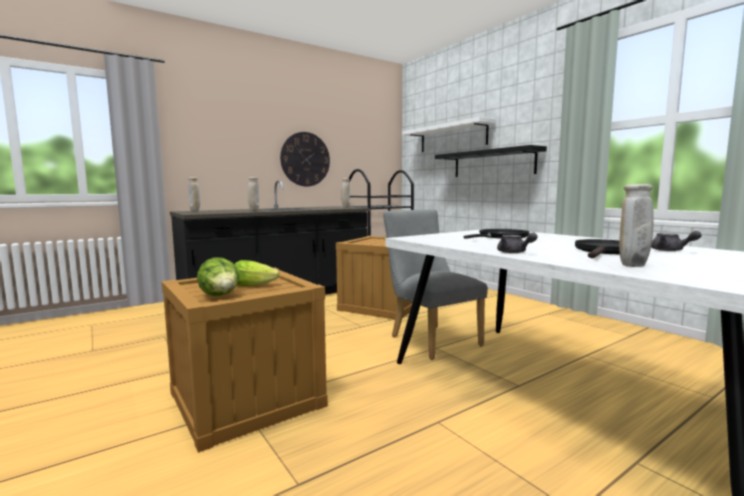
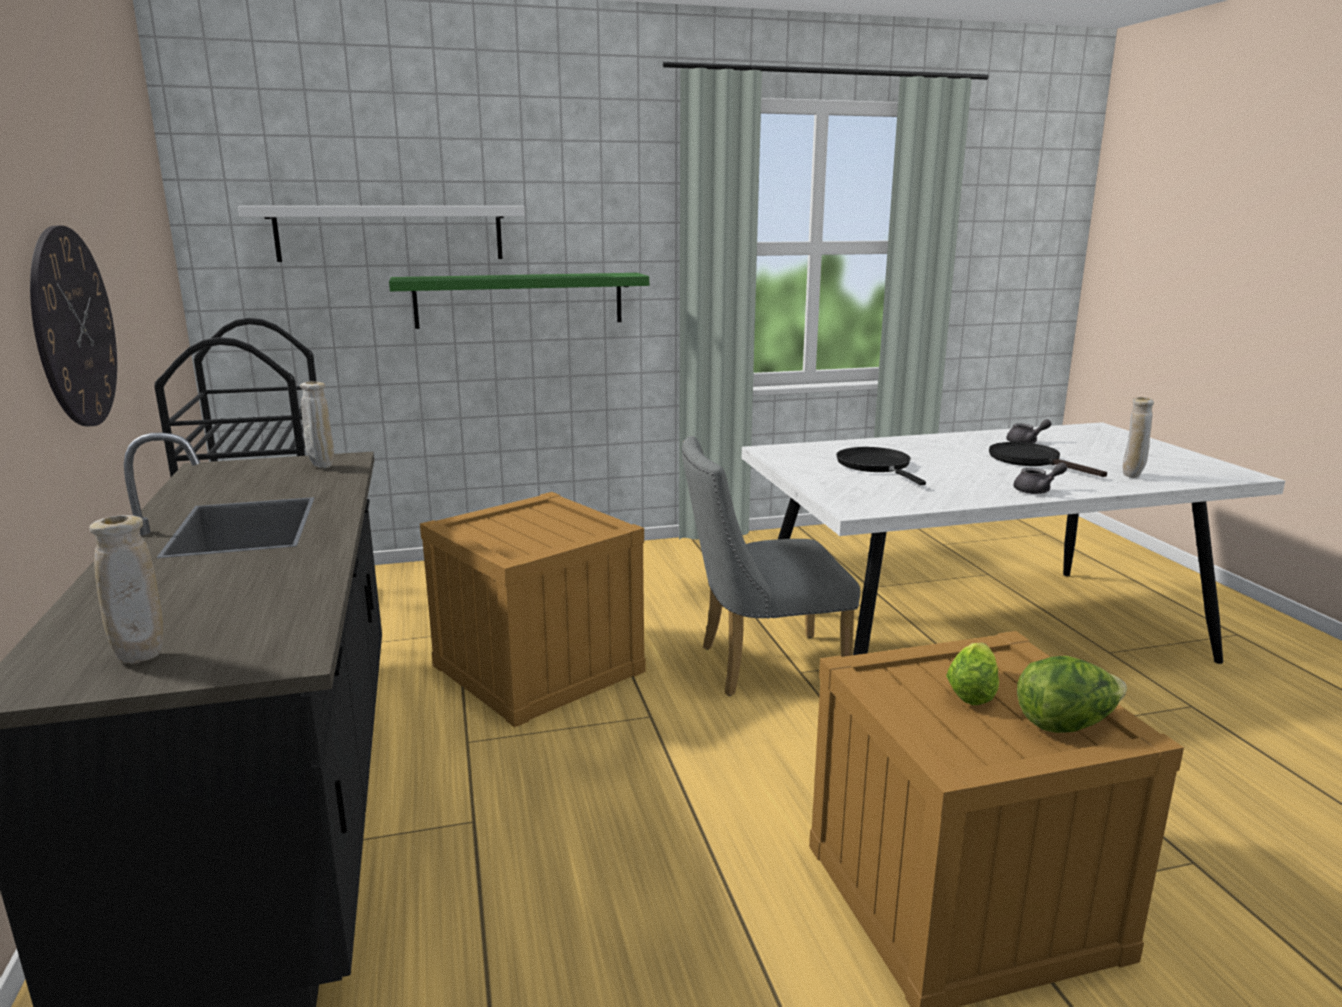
camera: 70 degrees left, 10 degrees up
(254, 211) = (292, 567): beige vase -> none
(492, 163) = (519, 300): black shelf -> green shelf

